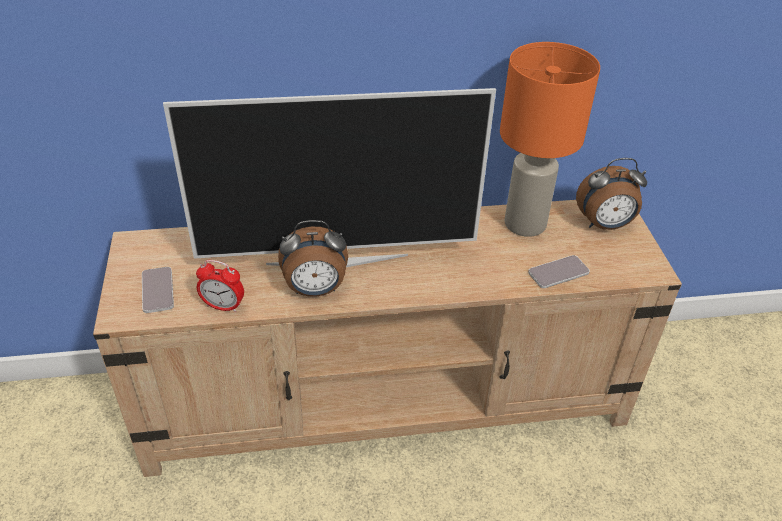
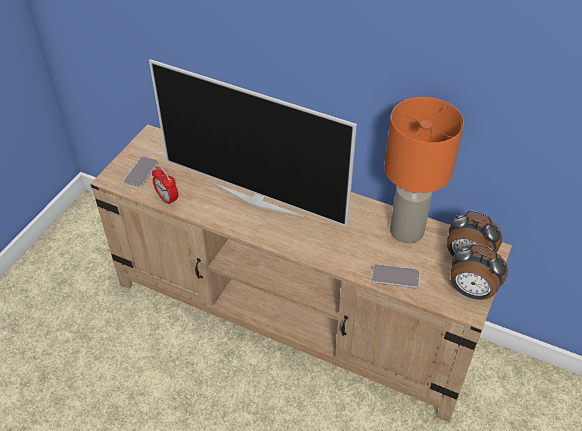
camera: 35 degrees right, 5 degrees up
(315, 290) = (226, 213): alarm clock -> alarm clock (471, 291)

